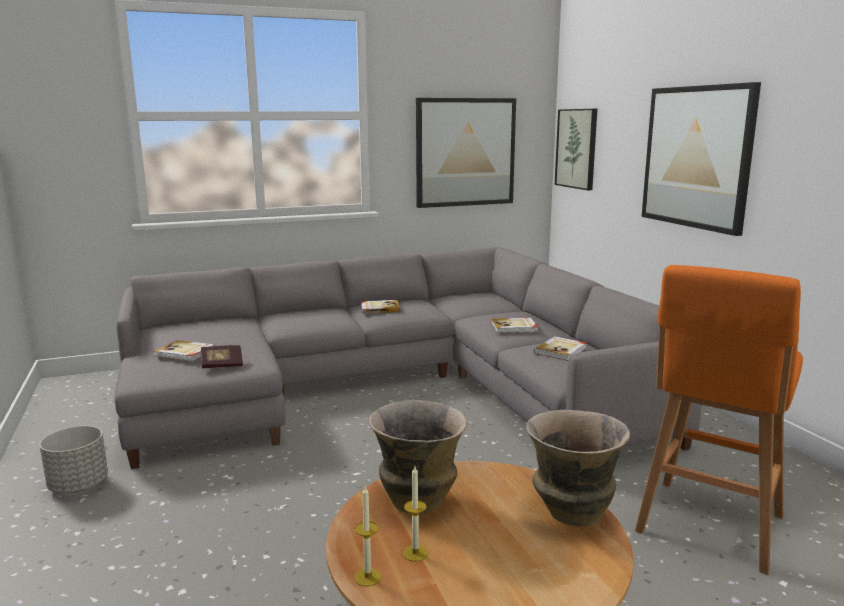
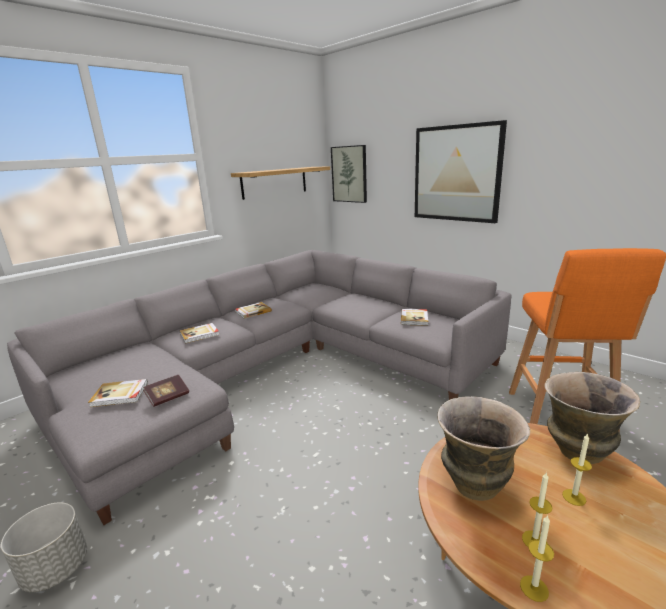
camera: 25 degrees left, 5 degrees up
(465, 152) = (274, 182): picture -> shelf
(506, 541) = (574, 497): none -> candle
(514, 327) = (364, 307): book -> book (200, 334)

